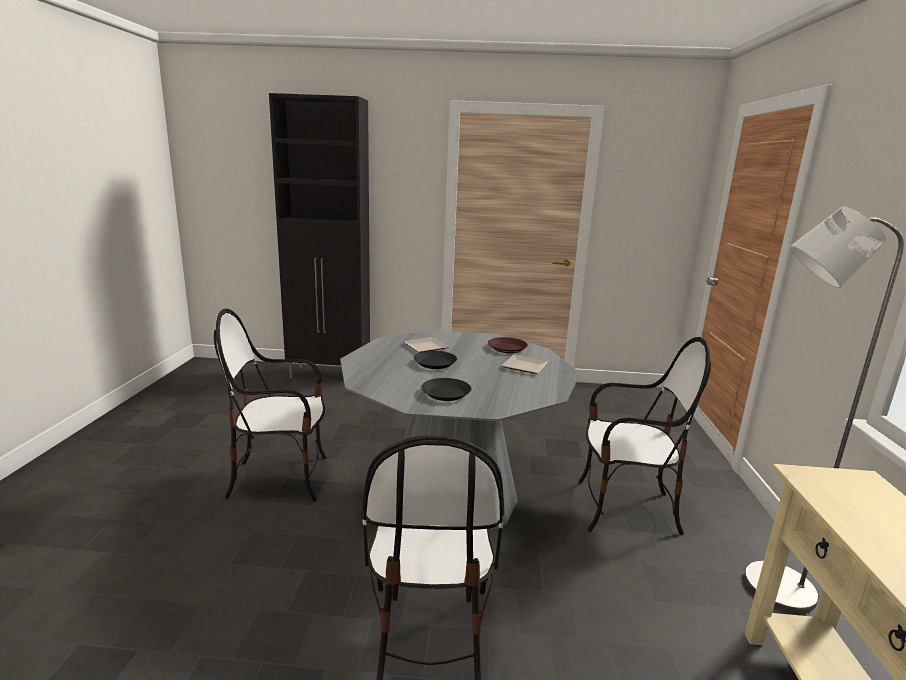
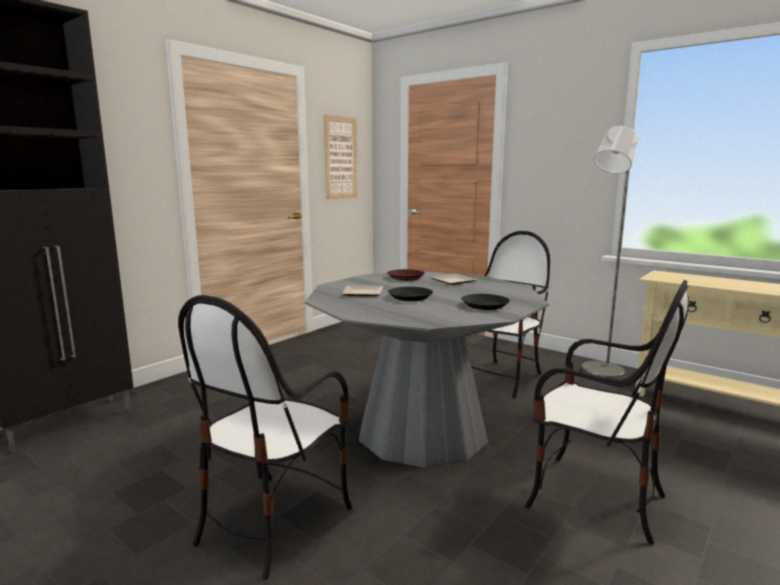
camera: 55 degrees left, 5 degrees down
(645, 205) = (340, 158): none -> picture

